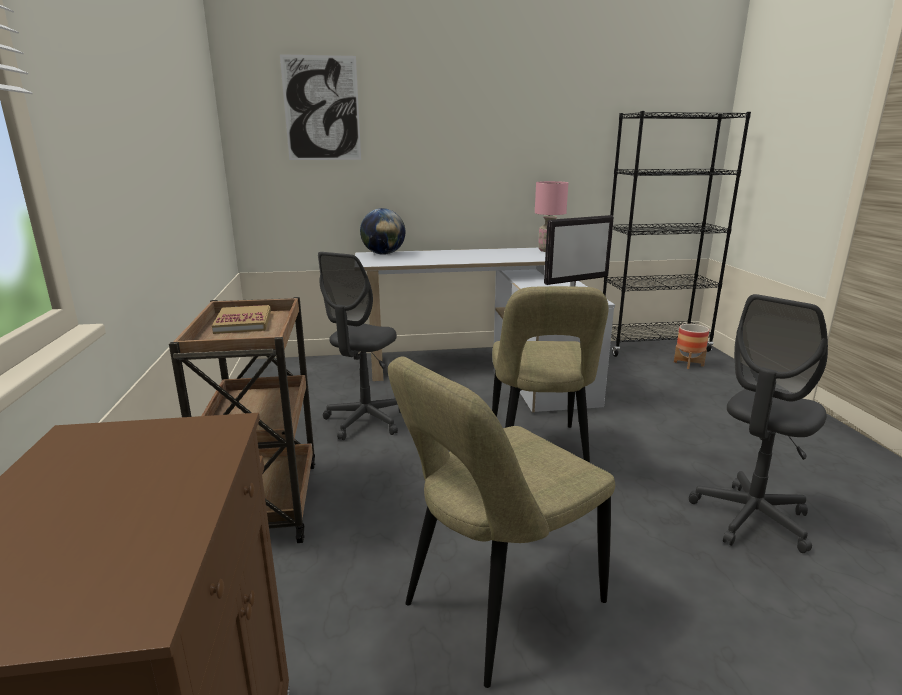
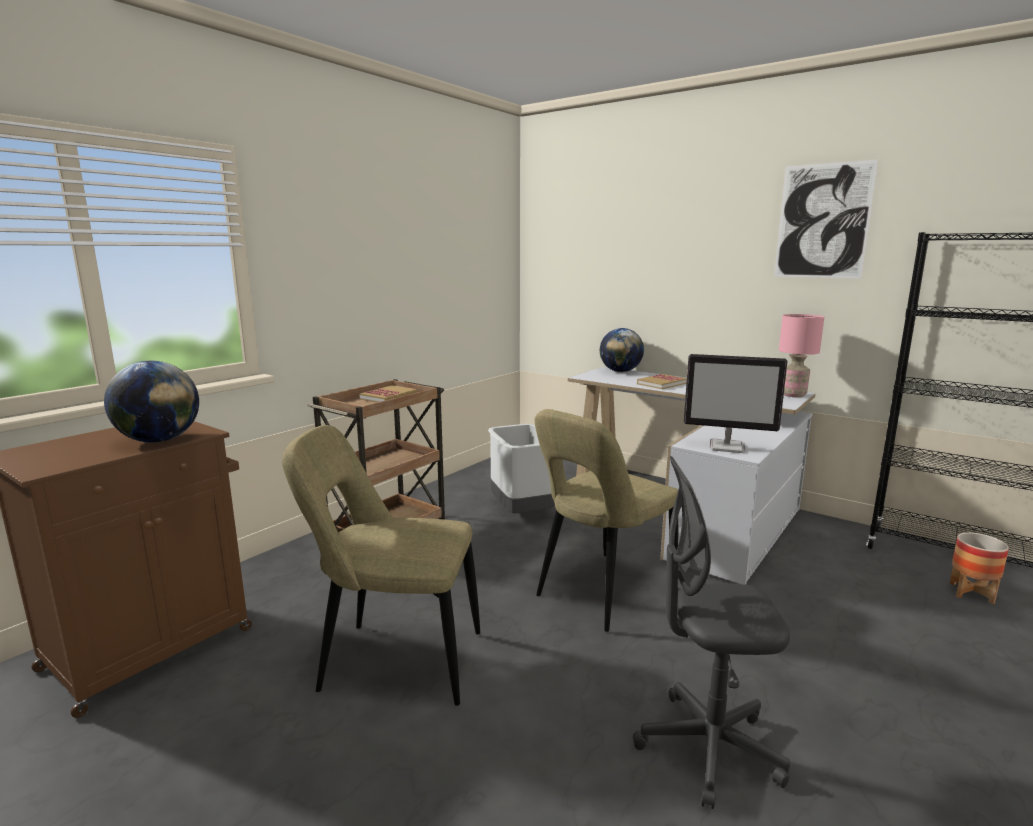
camera: 45 degrees right, 5 degrees down
(188, 463) = (159, 440): none -> globe
(322, 109) = (591, 236): picture -> picture (822, 221)
(365, 421) = (520, 513): grey office chair -> grey trash can
(445, 258) = (661, 383): none -> book

